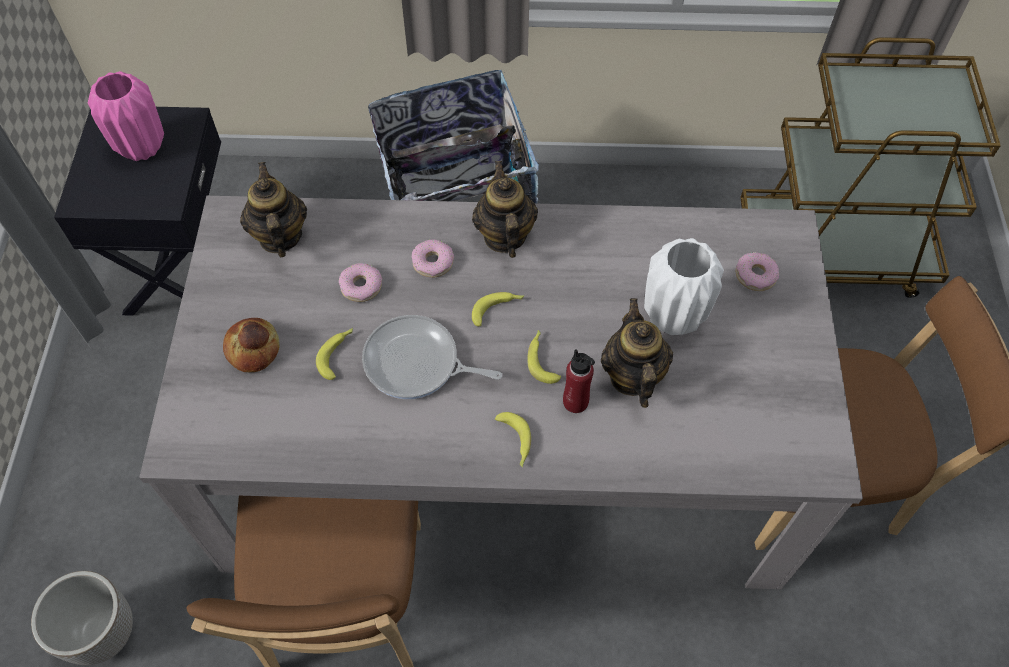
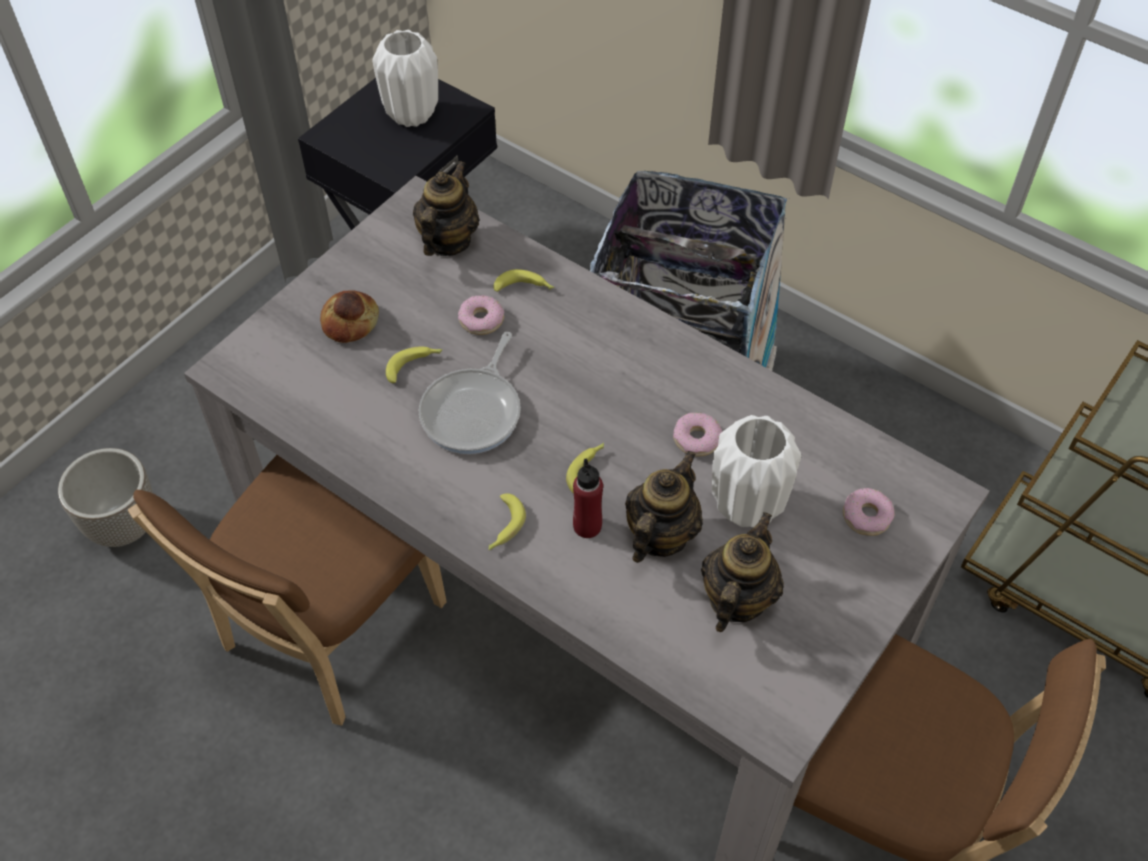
camera: 35 degrees right, 5 degrees down
(141, 147) = (412, 114): pink vase -> white vase
(416, 363) = (474, 411): frying pan -> frying pan turned 120 degrees counterclockwise
(433, 262) = (561, 333): donut -> donut (697, 439)
(497, 309) = (585, 406): banana -> banana (525, 288)
(504, 236) = (646, 345): teapot -> teapot (736, 599)

